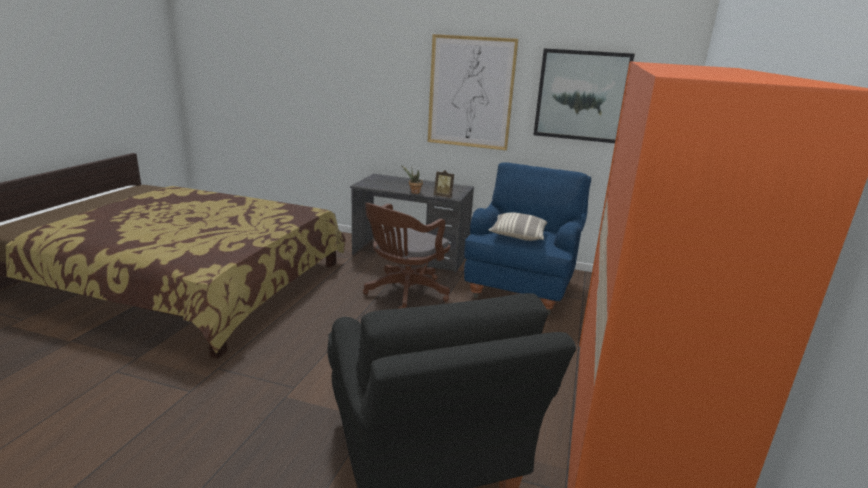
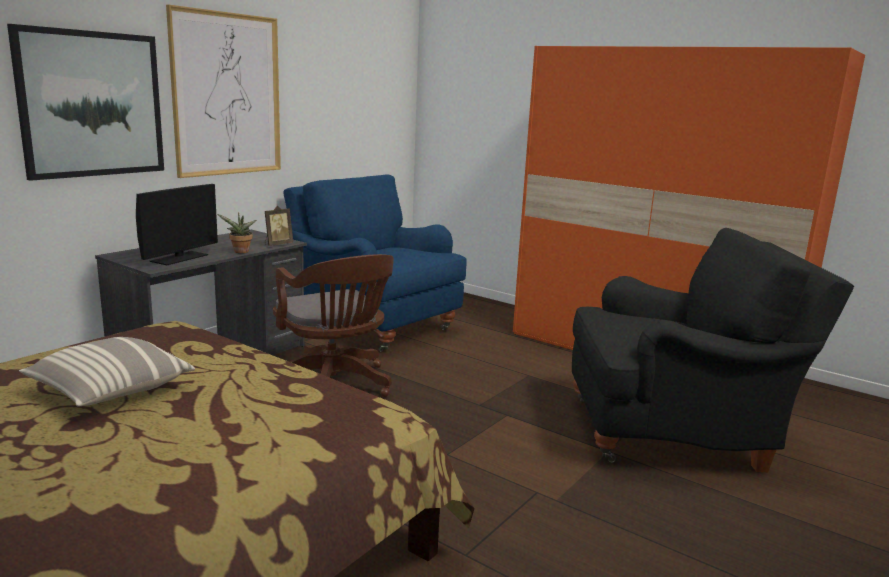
camera: 70 degrees left, 5 degrees down
(385, 185) = (179, 258): none -> monitor
(517, 236) = (401, 256): pillow -> pillow (110, 391)
(581, 96) = (340, 90): picture -> picture (92, 104)

